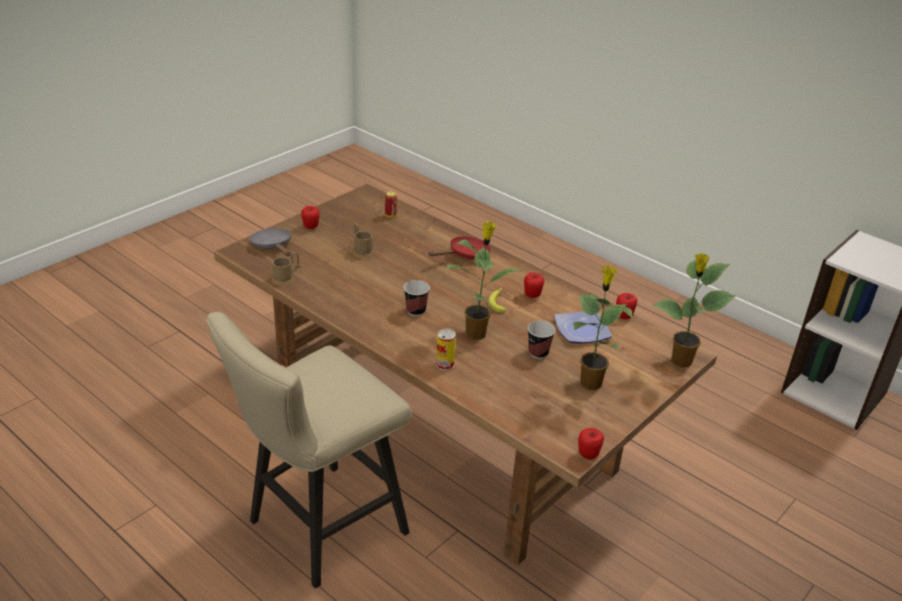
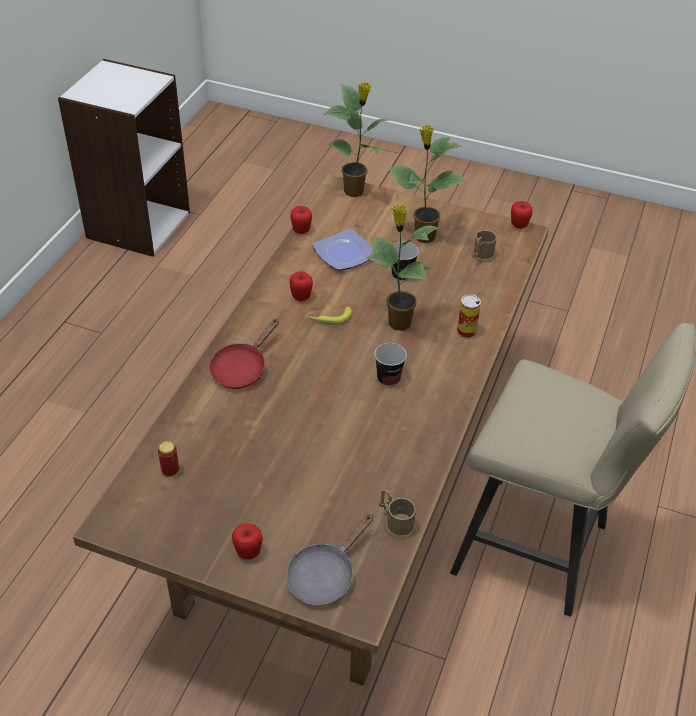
camera: 110 degrees left, 10 degrees up
(361, 251) = (284, 470): brown mug -> brown mug (481, 257)
(465, 255) = (242, 368): red frying pan -> red frying pan turned 90 degrees counterclockwise

